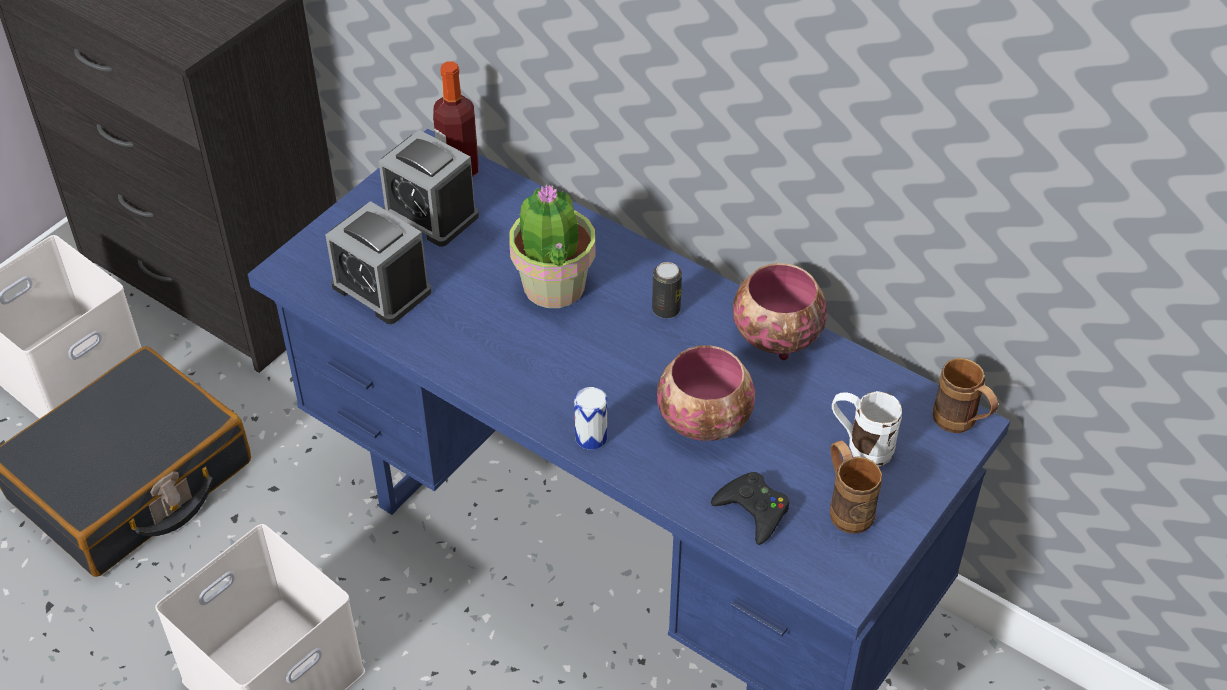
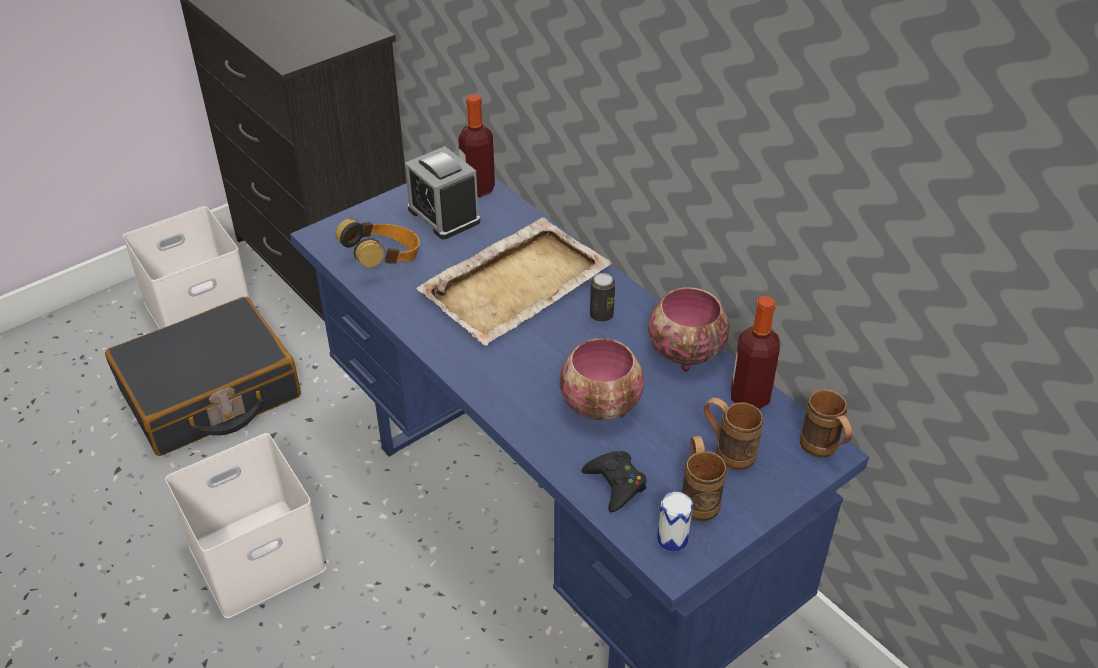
camera: 15 degrees right, 5 degrees down
(381, 288) = (384, 261): alarm clock -> headphones
(553, 287) = (517, 283): potted plant -> beige tray
(591, 437) = (503, 400): can -> can (672, 539)
(860, 447) = (727, 451): white mug -> brown mug
(864, 378) = (749, 398): none -> bottle

